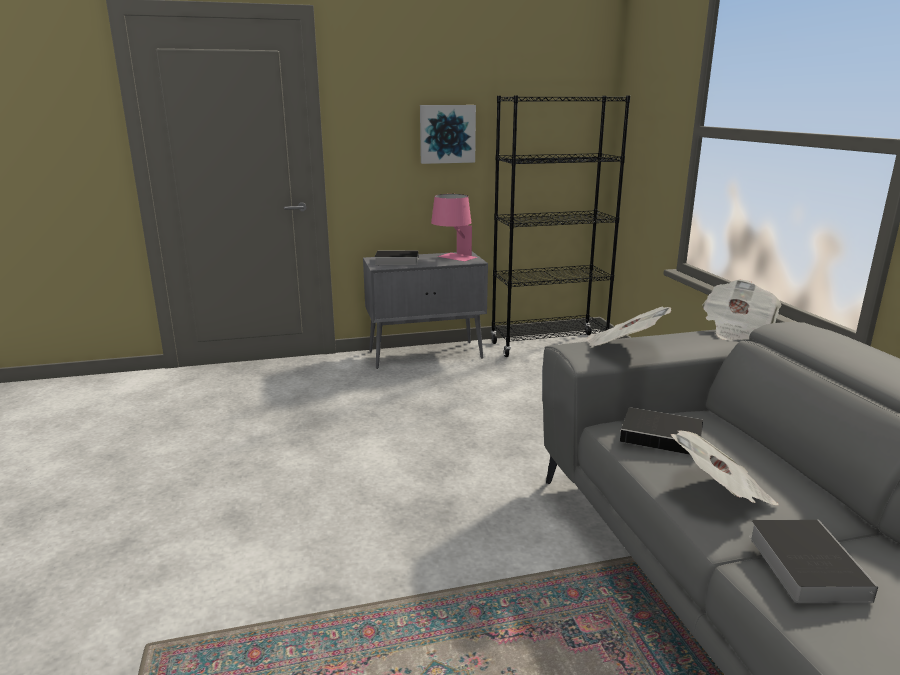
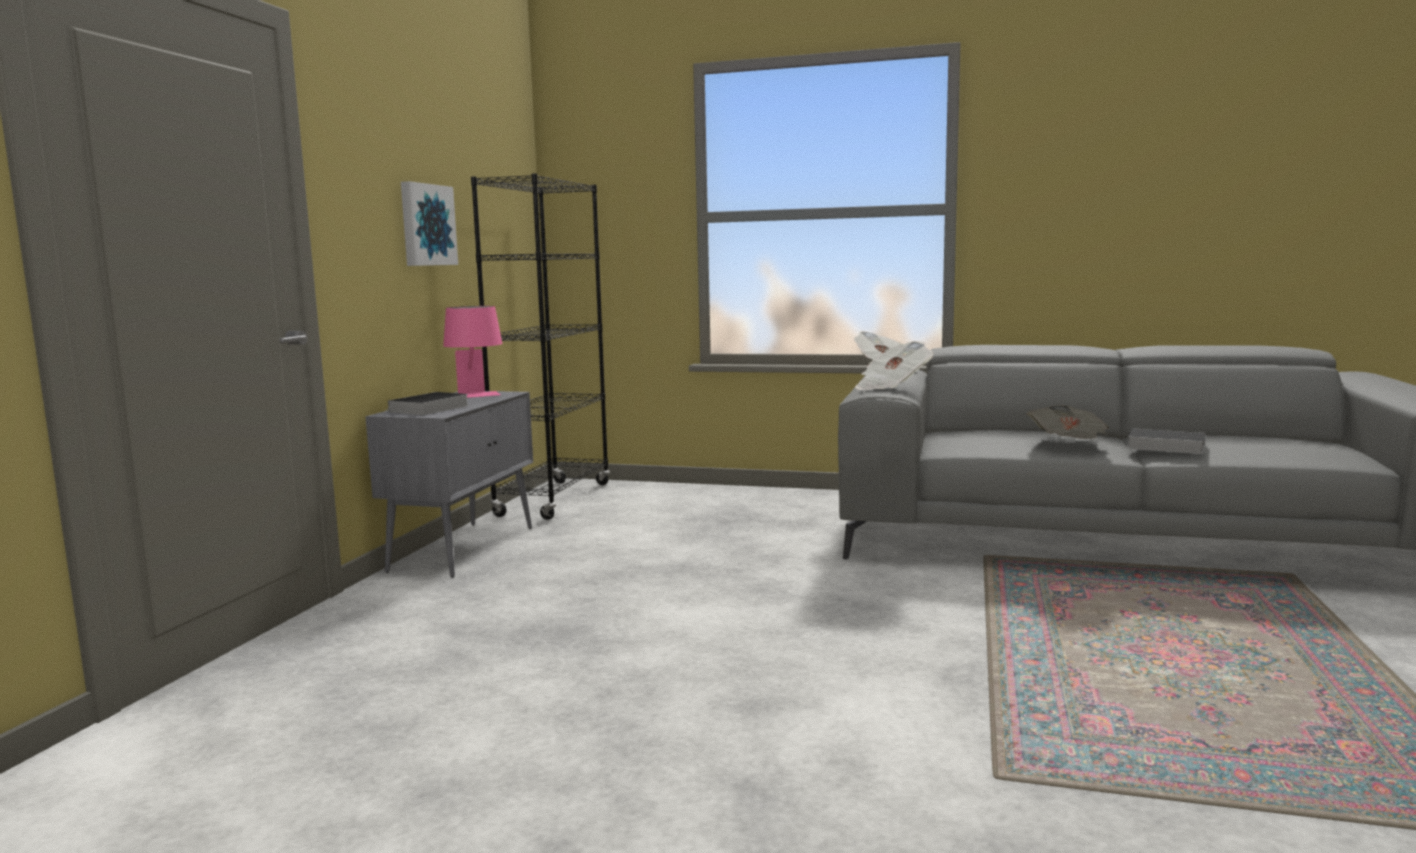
camera: 60 degrees left, 10 degrees down
(664, 437) = (978, 439): book -> none

